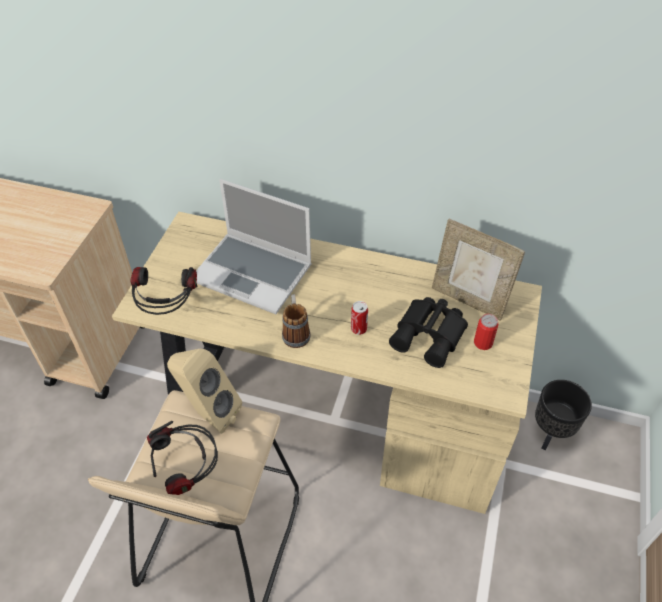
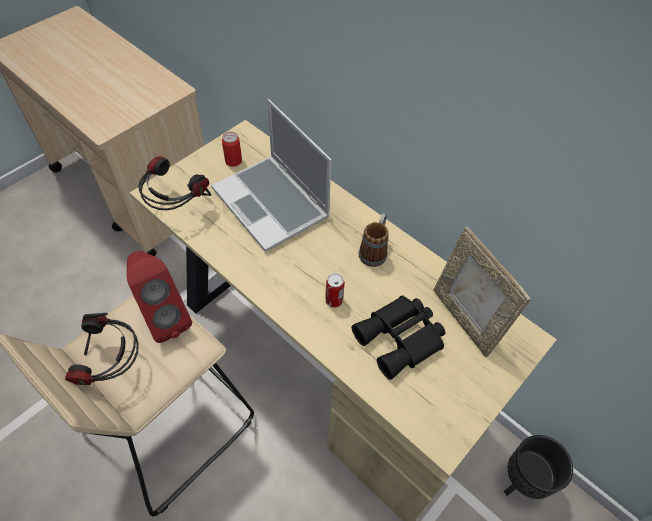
camera: 25 degrees right, 5 degrees up
(208, 413) = (164, 318): beige speaker -> red speaker
(295, 332) = (273, 277): mug -> mug (374, 250)
(483, 343) = (451, 373): can -> can (233, 161)

